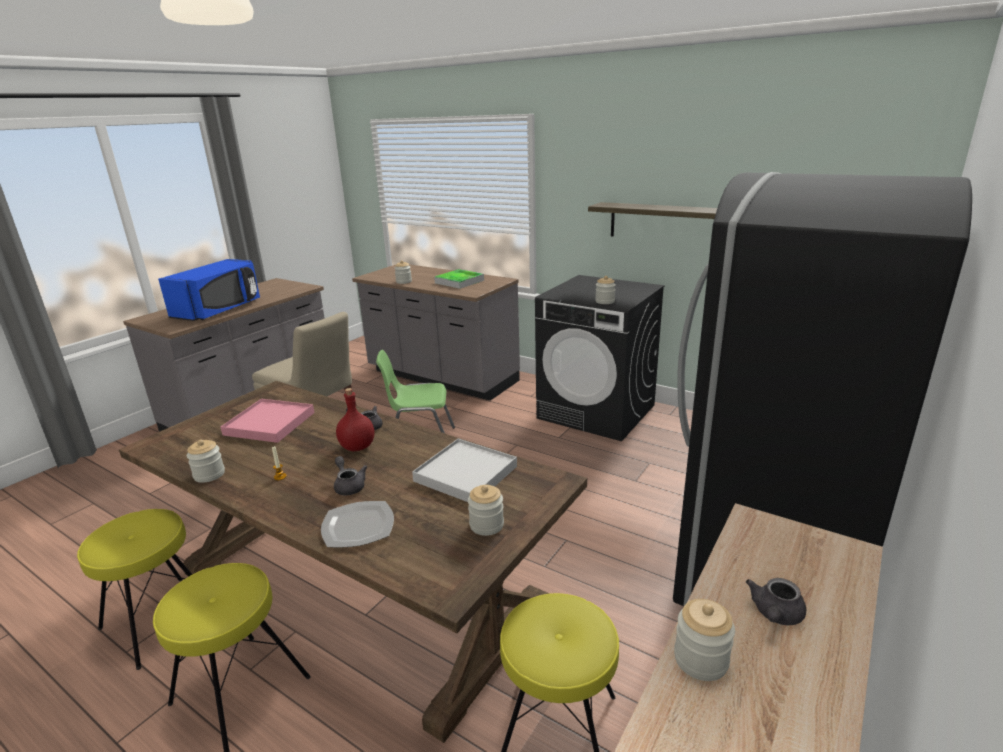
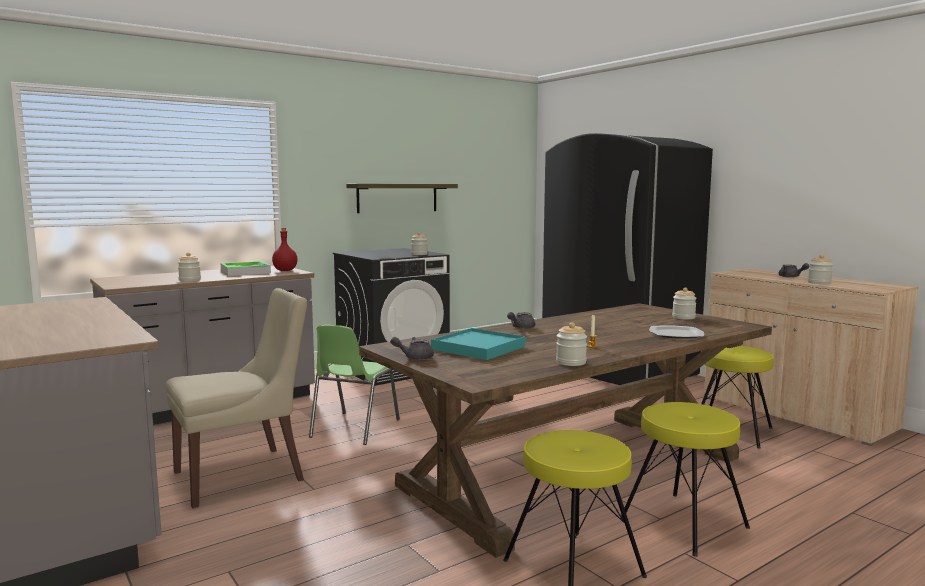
camera: 70 degrees left, 15 degrees down
(220, 310) = (89, 325): blue microwave -> none
(269, 423) = (478, 348): pink tray -> turquoise tray
(349, 486) = (619, 334): grey teapot -> grey teapot (414, 357)
(356, 447) = (557, 331): red bottle -> red bottle (285, 270)
(466, 474) = (620, 316): white tray -> none

